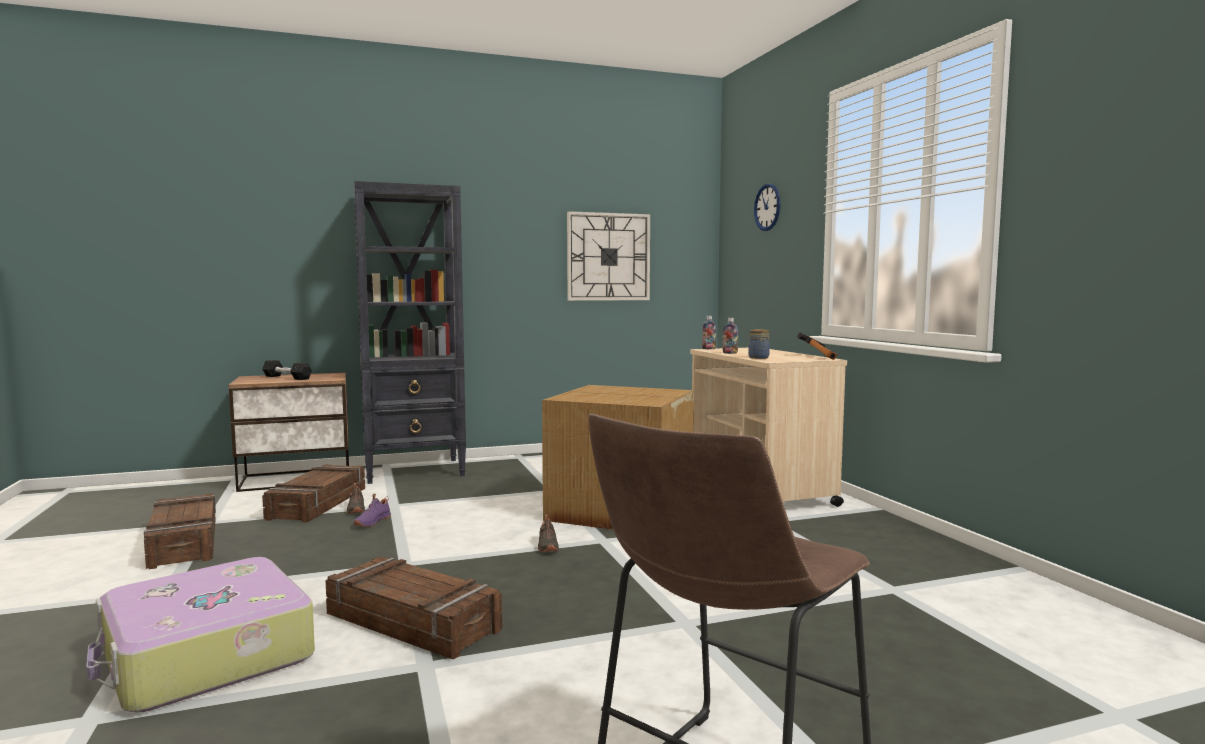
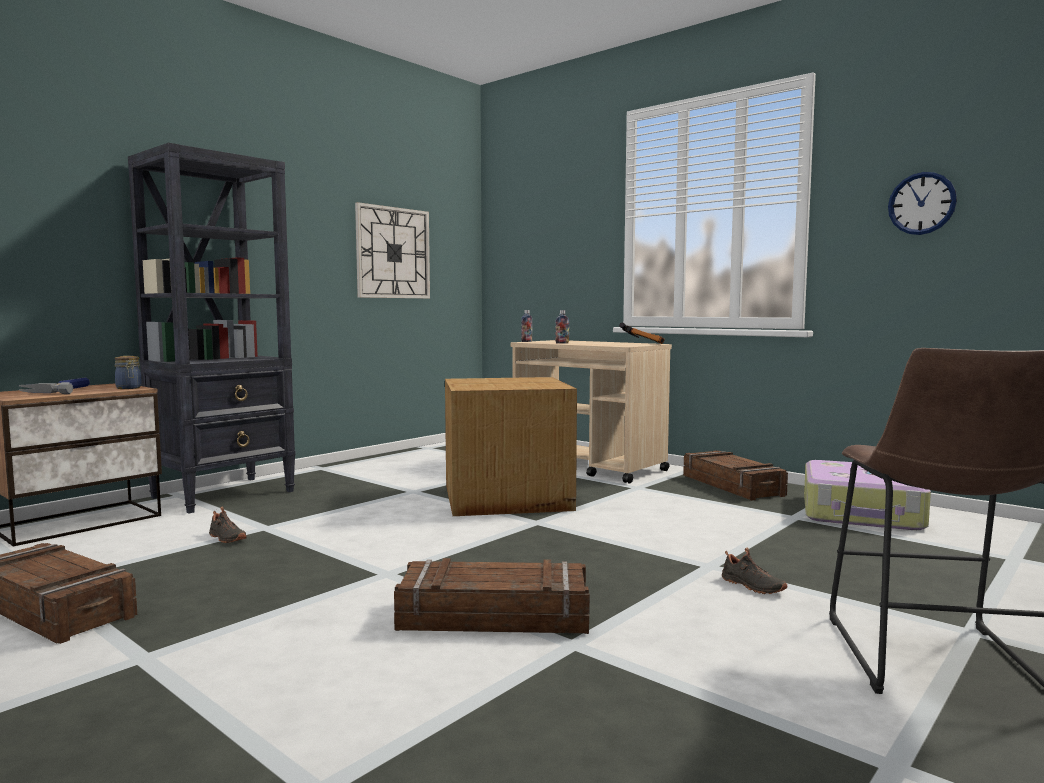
camera: 30 degrees left, 0 degrees up
(206, 656) = (333, 699): suitcase -> suitcase (862, 513)
(287, 377) = (62, 390): black dumbbell -> hammer
(319, 504) = (165, 540): crate -> crate (732, 485)
(371, 522) = (271, 546): purple shoe -> none
(547, 546) = (496, 535): black shoe -> black shoe (752, 587)
(759, 358) = (603, 345): jar -> jar (129, 388)
(767, 207) = (549, 211): wall clock -> wall clock (921, 203)

